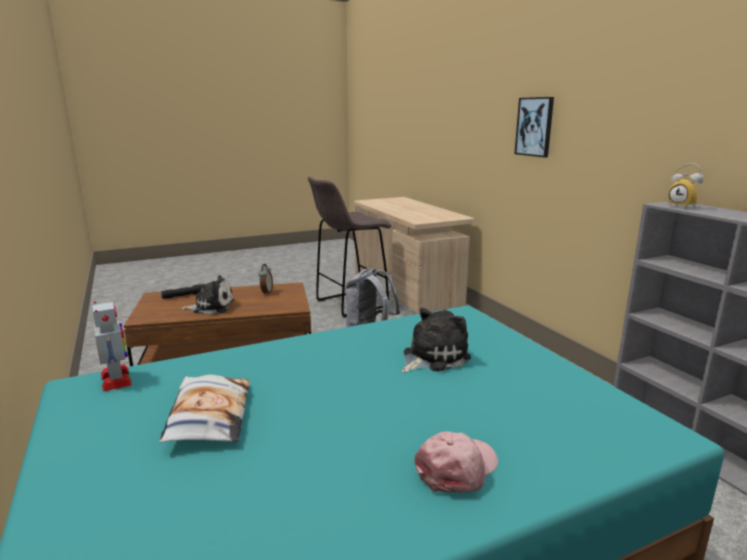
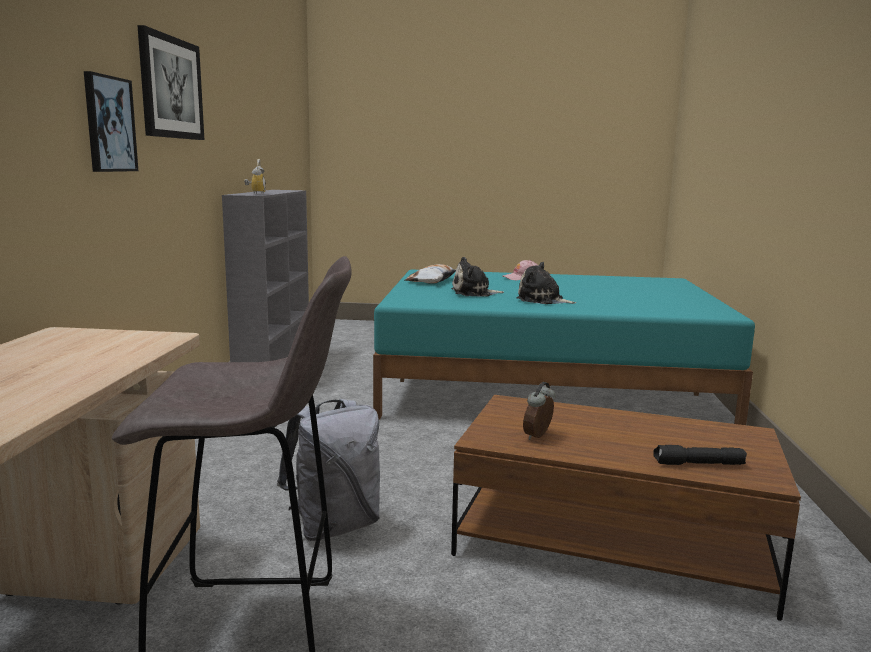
camera: 150 degrees left, 5 degrees down
(116, 379) = (698, 313): toy robot -> none
(208, 416) = (629, 297): pillow -> pillow (432, 280)
(211, 307) = (640, 429): plush toy -> plush toy (542, 300)
(609, 92) = (171, 88): none -> picture

